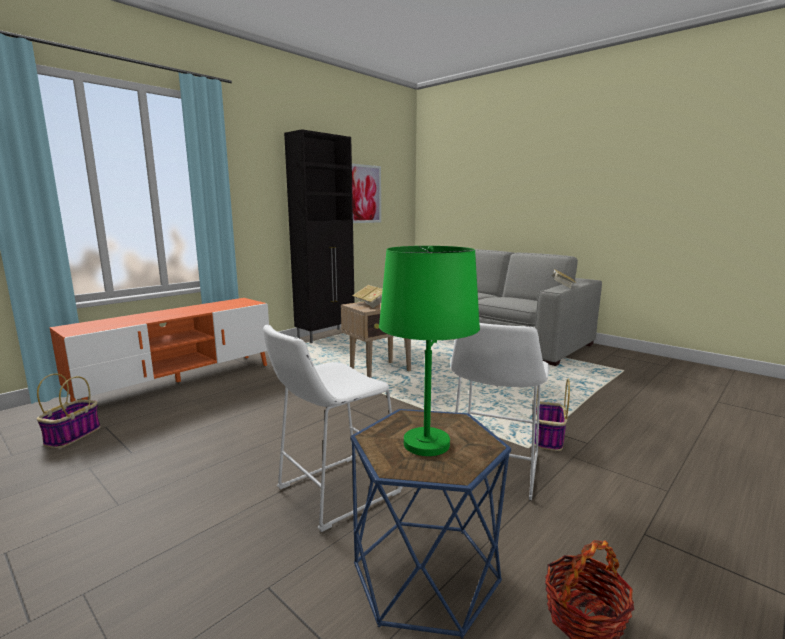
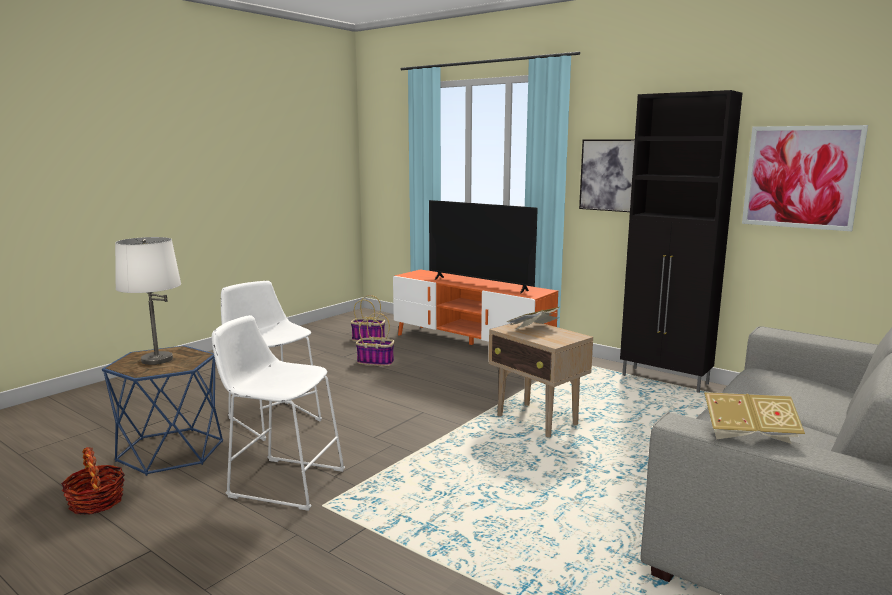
camera: 85 degrees right, 0 degrees up
(186, 312) = (479, 284): none -> television
(257, 193) = (608, 175): none -> picture
(427, 444) = (156, 360): green table lamp -> white table lamp
(547, 438) = (345, 522): basket -> basket (376, 362)

